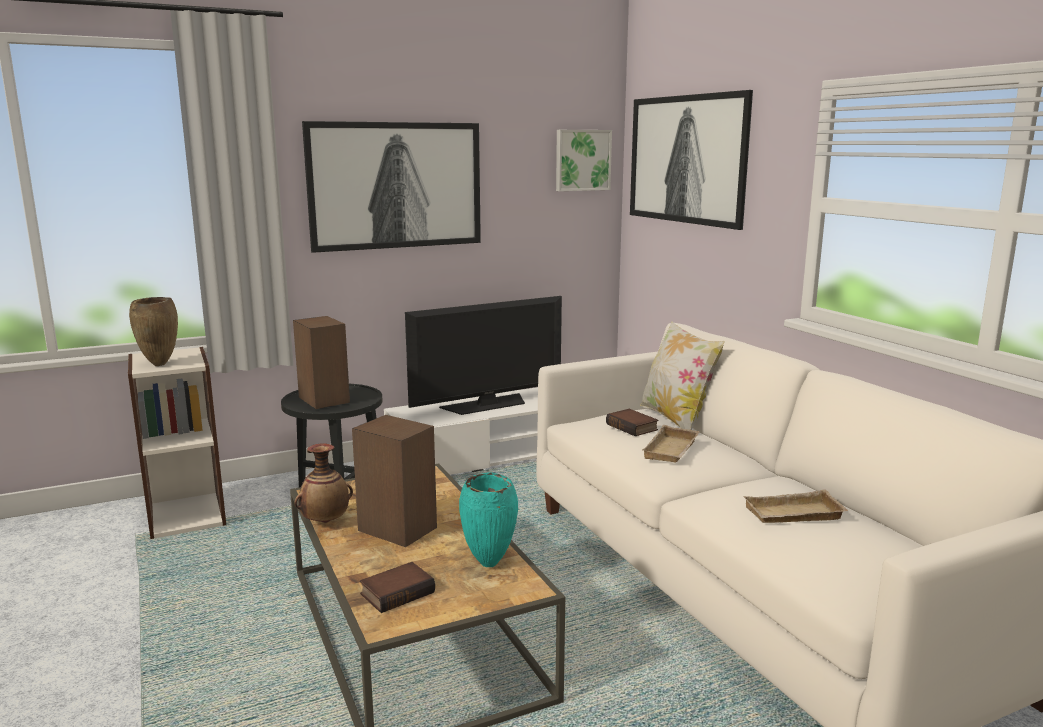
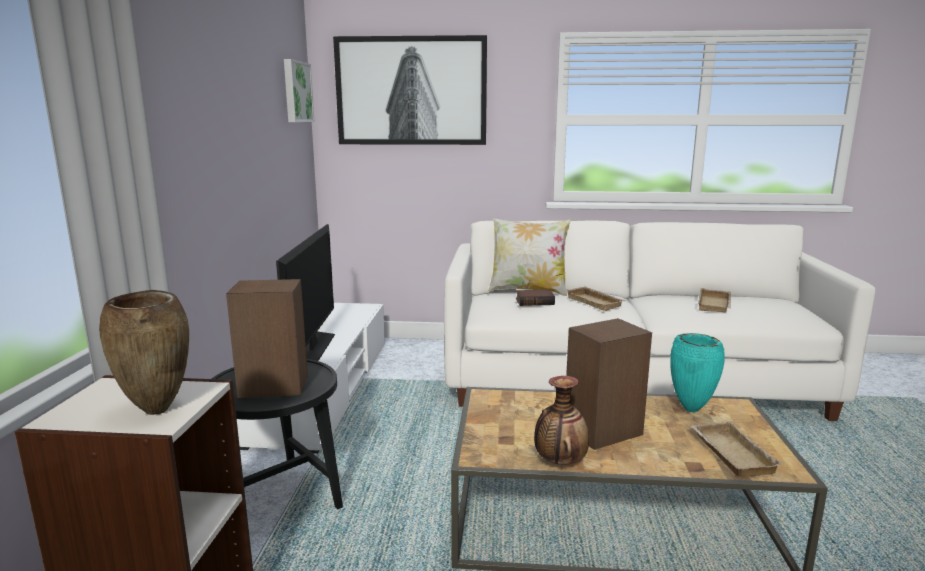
camera: 60 degrees left, 0 degrees up
(395, 185) = (204, 111): picture -> none
(397, 592) = (729, 454): book -> beige tray

